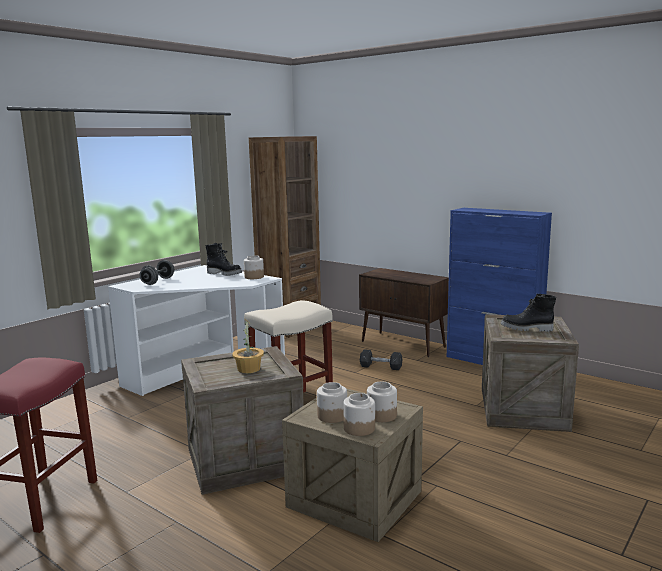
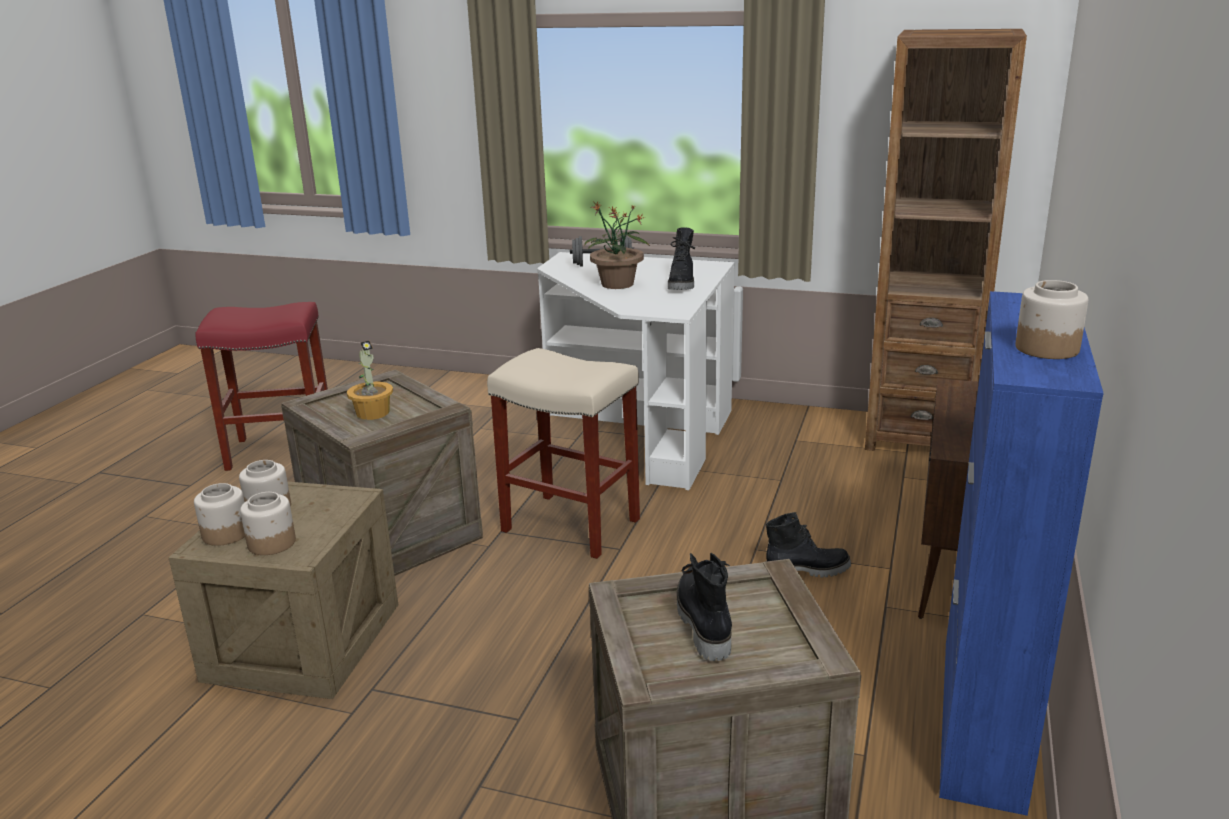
camera: 70 degrees right, 10 degrees up
(202, 282) = (617, 284): none -> potted plant
(254, 277) = (676, 303): jar -> jar (1046, 348)
(381, 367) = (807, 570): grey dumbbell -> black boot

